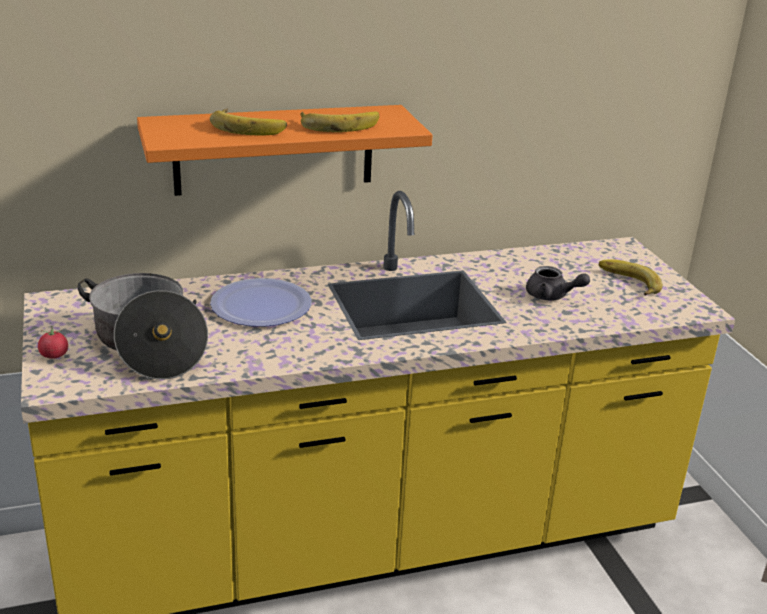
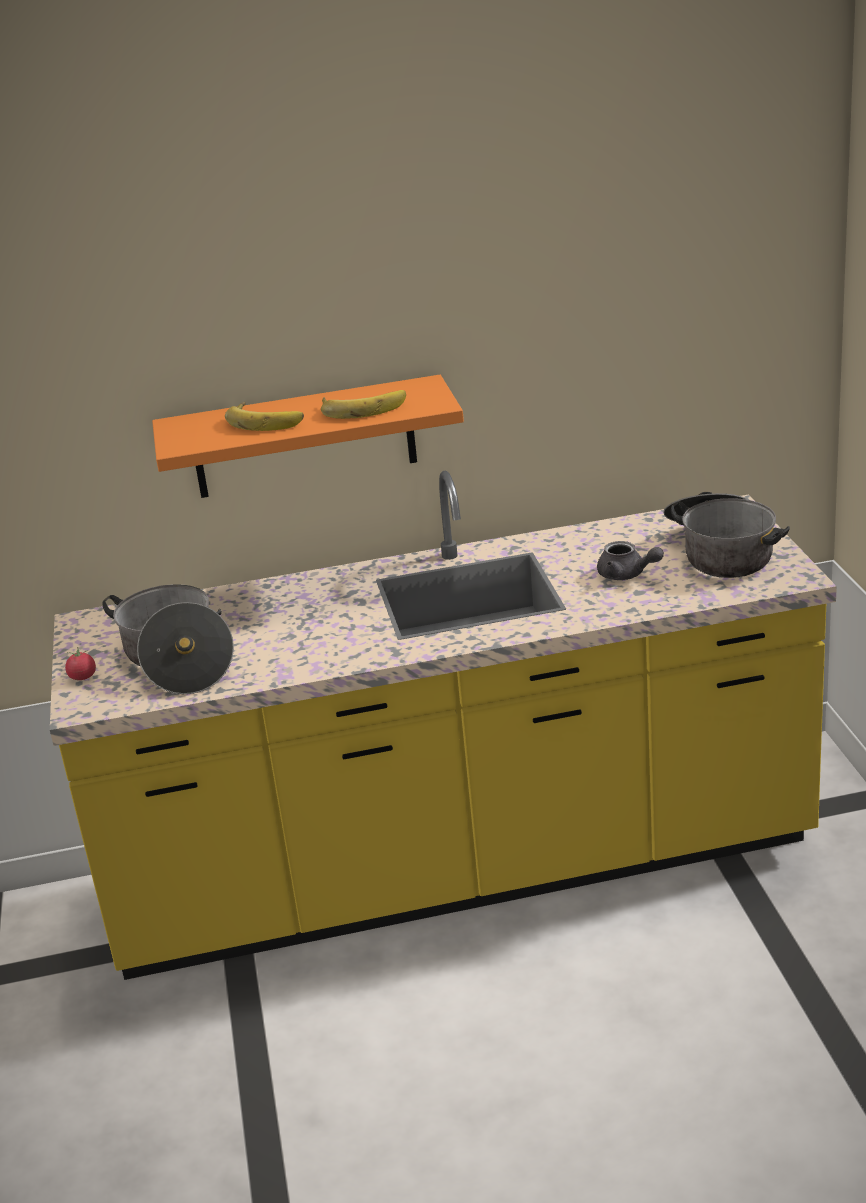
camera: 10 degrees right, 0 degrees up
(261, 305) = (300, 609): plate -> none
(627, 283) = (721, 552): banana -> cooking pot

